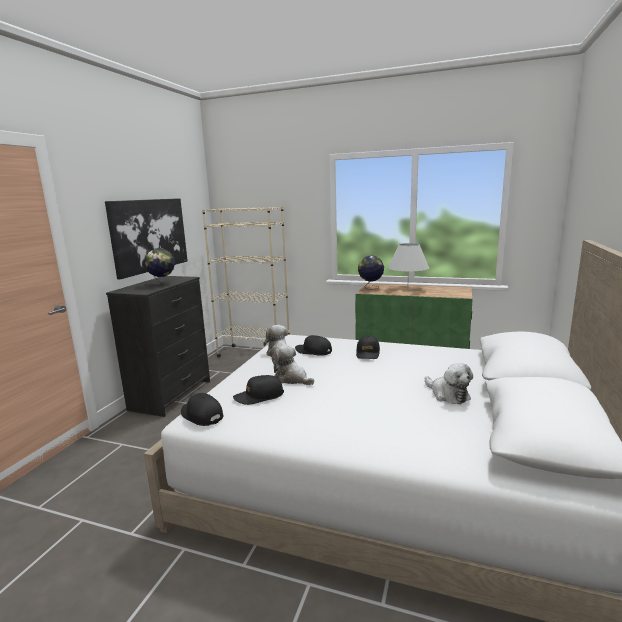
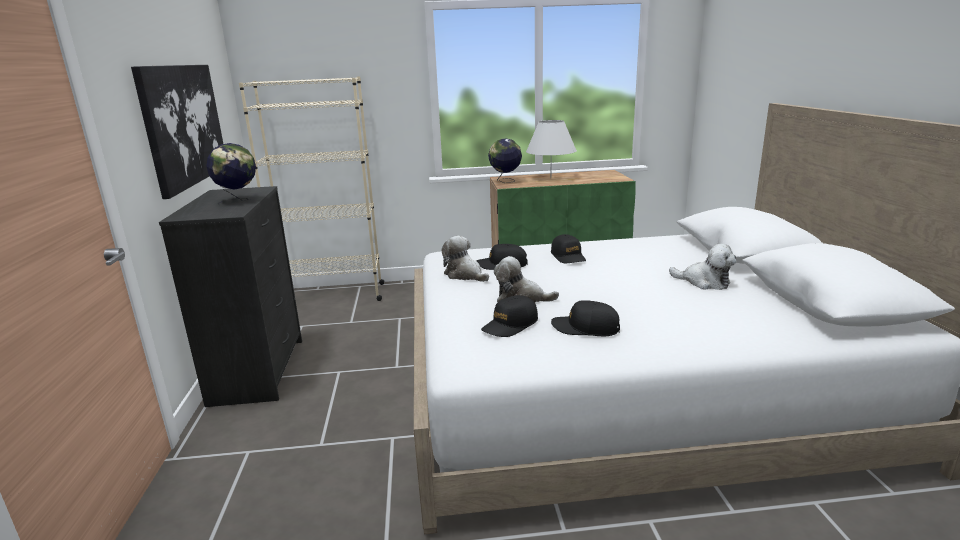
camera: 25 degrees left, 5 degrees up
(201, 415) = (470, 361): black cap -> black cap (585, 328)

